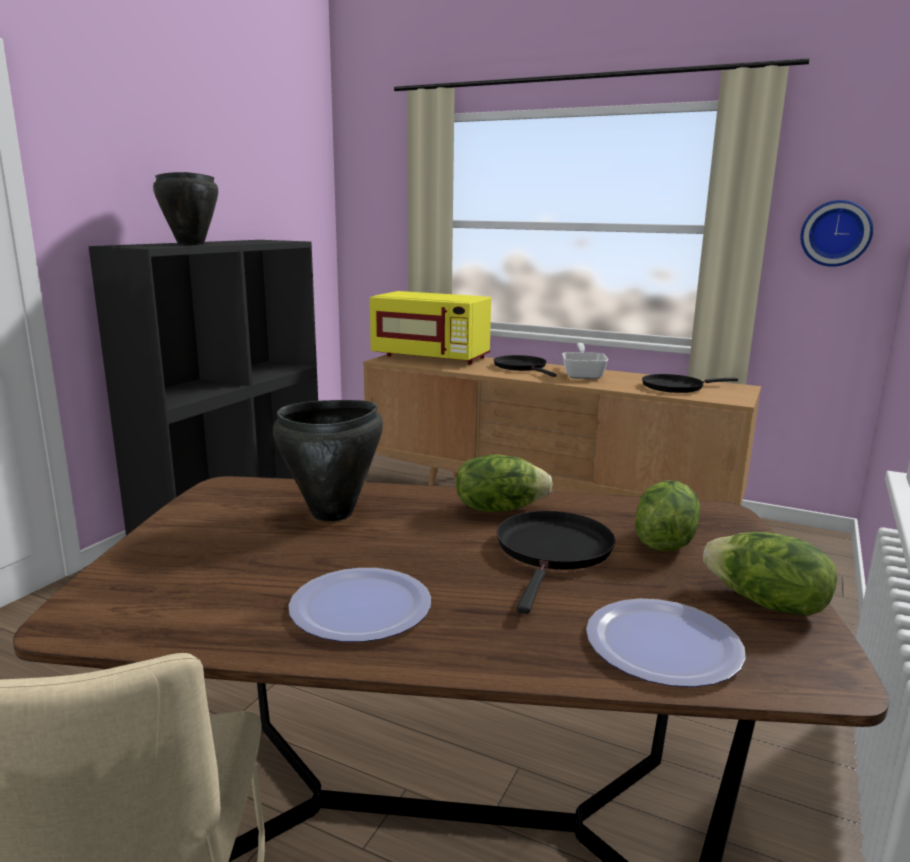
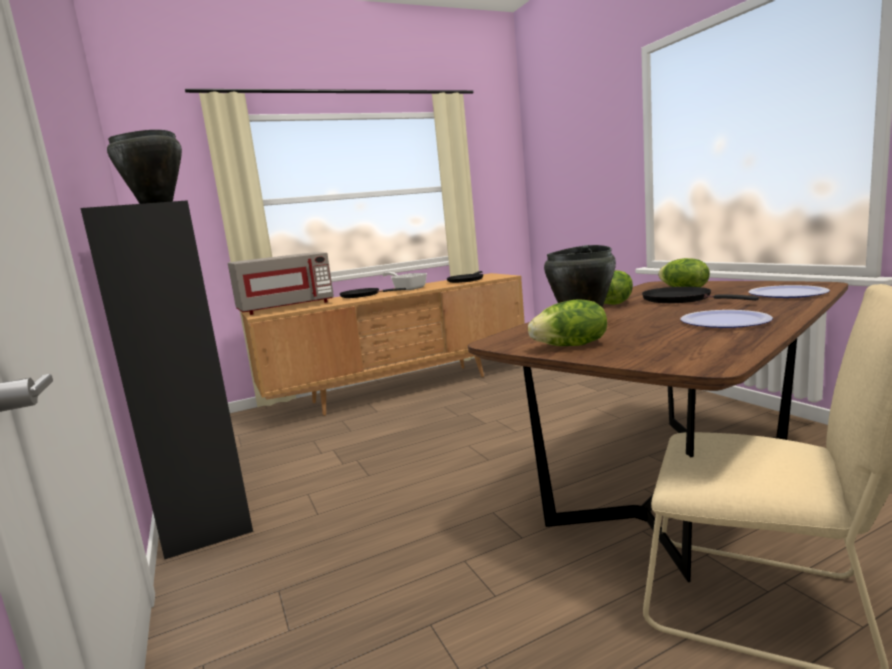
camera: 50 degrees left, 5 degrees down
(431, 357) = (286, 307): yellow microwave -> grey microwave
(766, 603) = (756, 284): lettuce -> lettuce (571, 346)
(835, 233) = (496, 185): wall clock -> none

